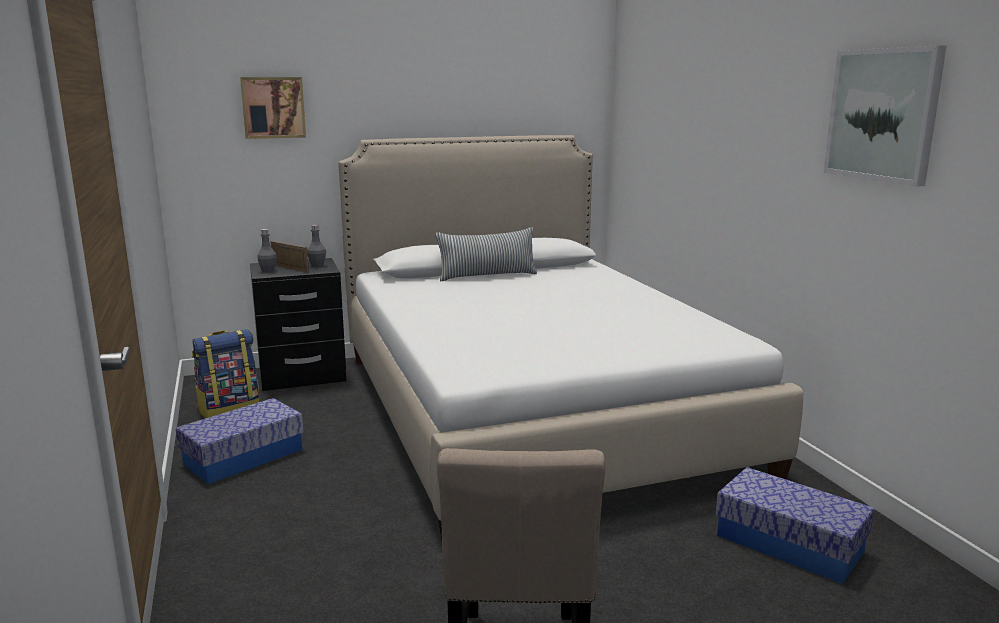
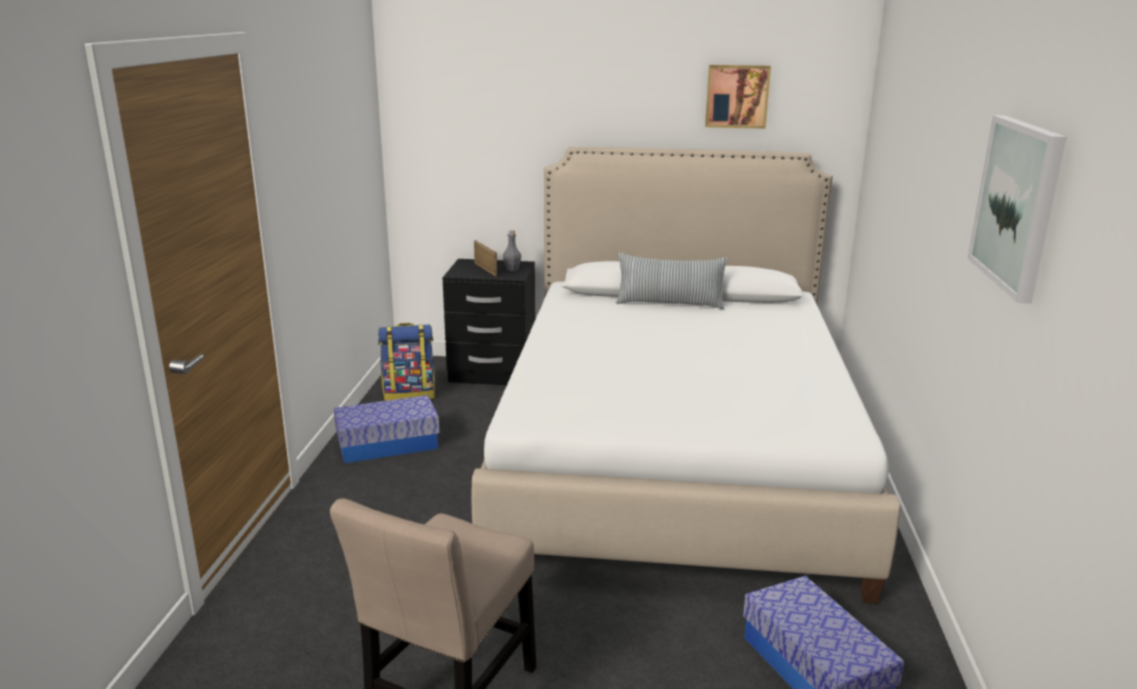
camera: 25 degrees right, 5 degrees up
(268, 271) = (464, 270): grey bottle -> none
(273, 107) = (488, 110): picture -> picture (737, 96)

